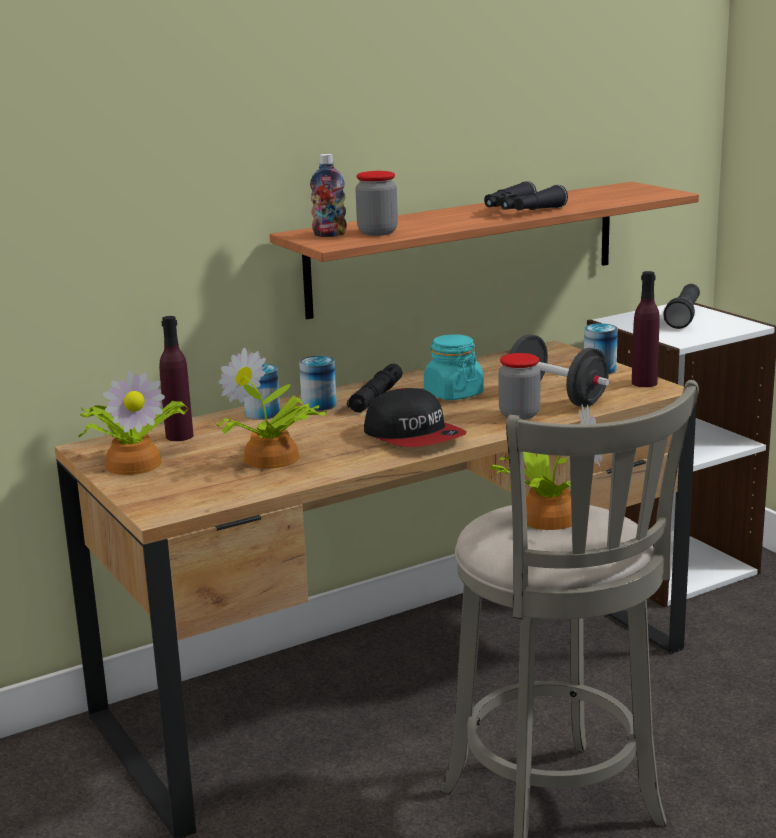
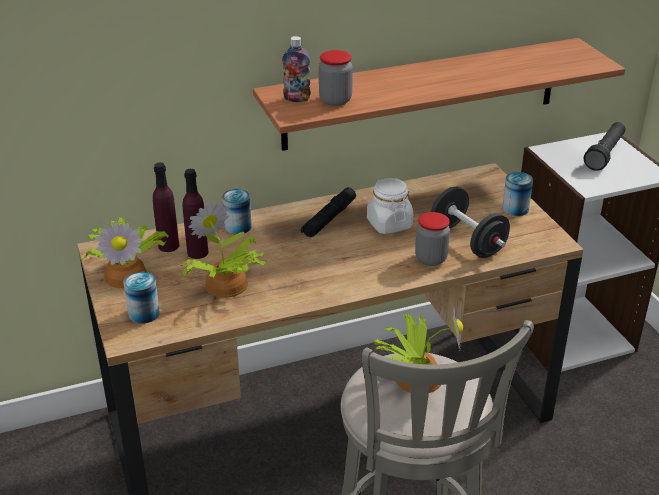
camera: 10 degrees right, 15 degrees up
(319, 405) = (283, 222): can -> can (144, 313)
(414, 436) = (341, 274): cap -> none
(453, 394) = (389, 224): turquoise jar -> white jar
(520, 211) = (464, 79): black binoculars -> none
(644, 383) = (544, 232): purple bottle -> purple bottle (197, 252)

